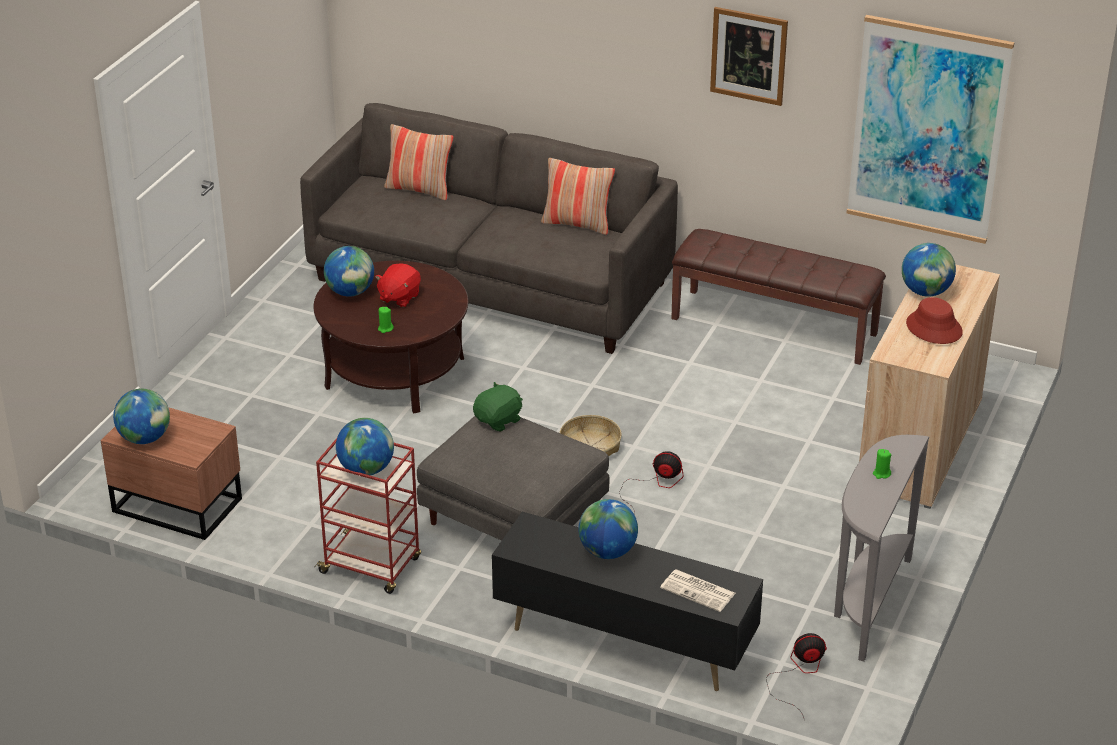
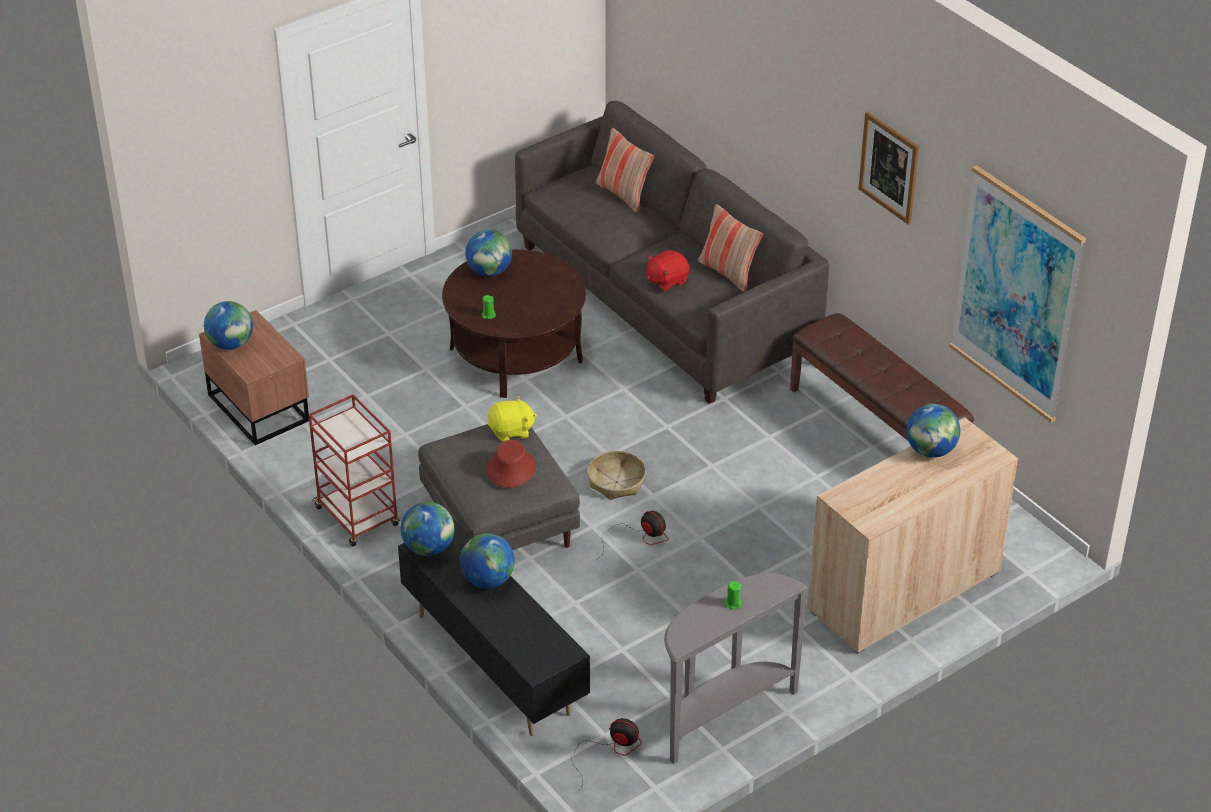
camera: 30 degrees right, 5 degrees up
(366, 469) = (349, 435): globe -> globe (428, 548)
(399, 297) = (523, 290): red plush toy -> red plush toy (666, 281)
(499, 420) = (511, 431): green plush toy -> yellow plush toy
(699, 591) = (529, 644): newspaper -> none
(933, 328) = (903, 488): red hat -> red hat (510, 469)

